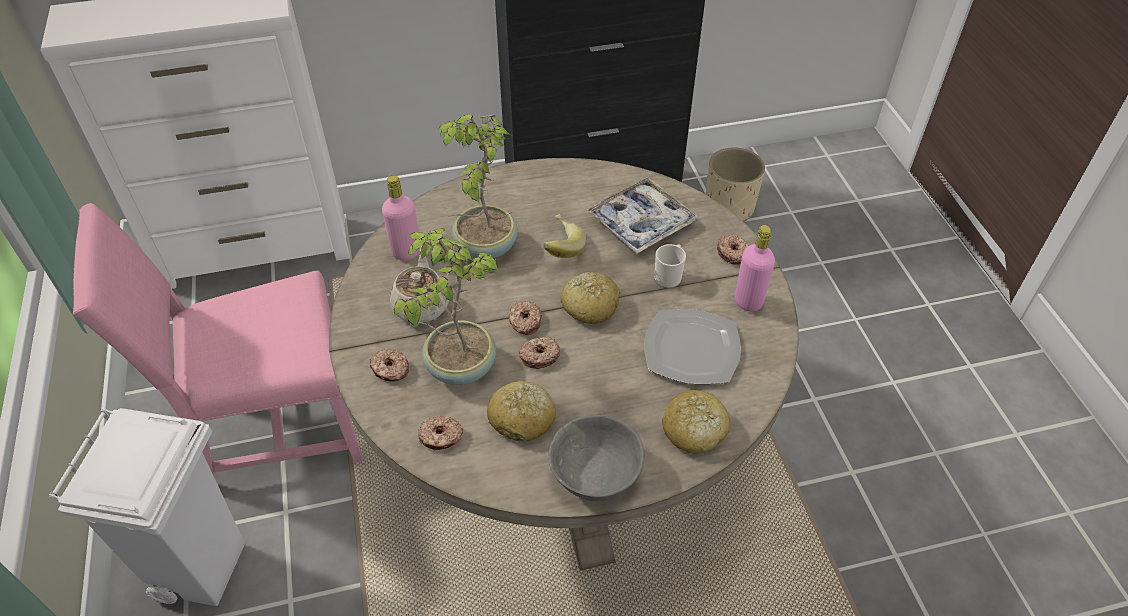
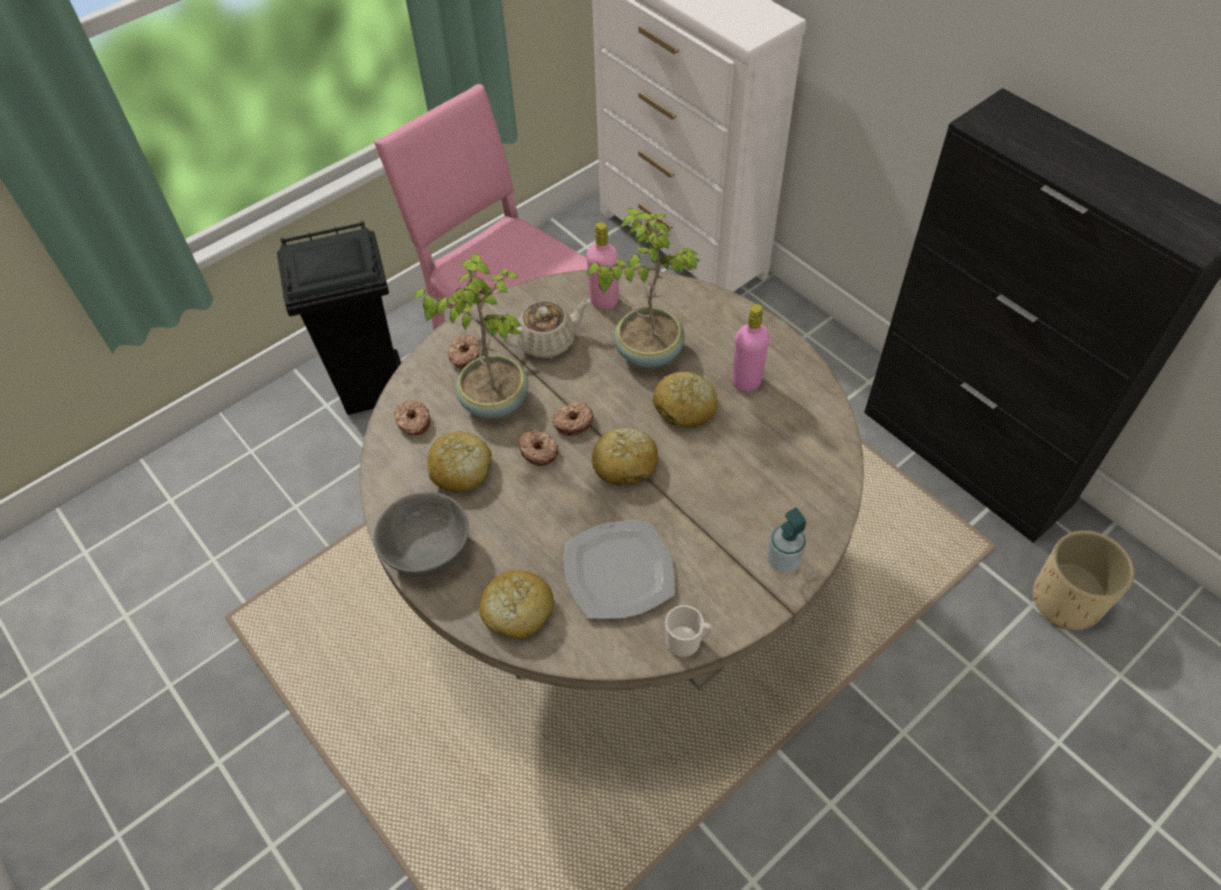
camera: 65 degrees right, 5 degrees up
(203, 568) = (373, 389): white trash can -> black trash can
(559, 248) = (685, 407): banana -> bread
(641, 222) = (771, 460): tray -> none
(669, 276) = (708, 514): mug -> mug (687, 642)
(733, 253) = (783, 561): donut -> soap dispenser
(748, 301) = (718, 600): pink bottle -> pink bottle (746, 381)

